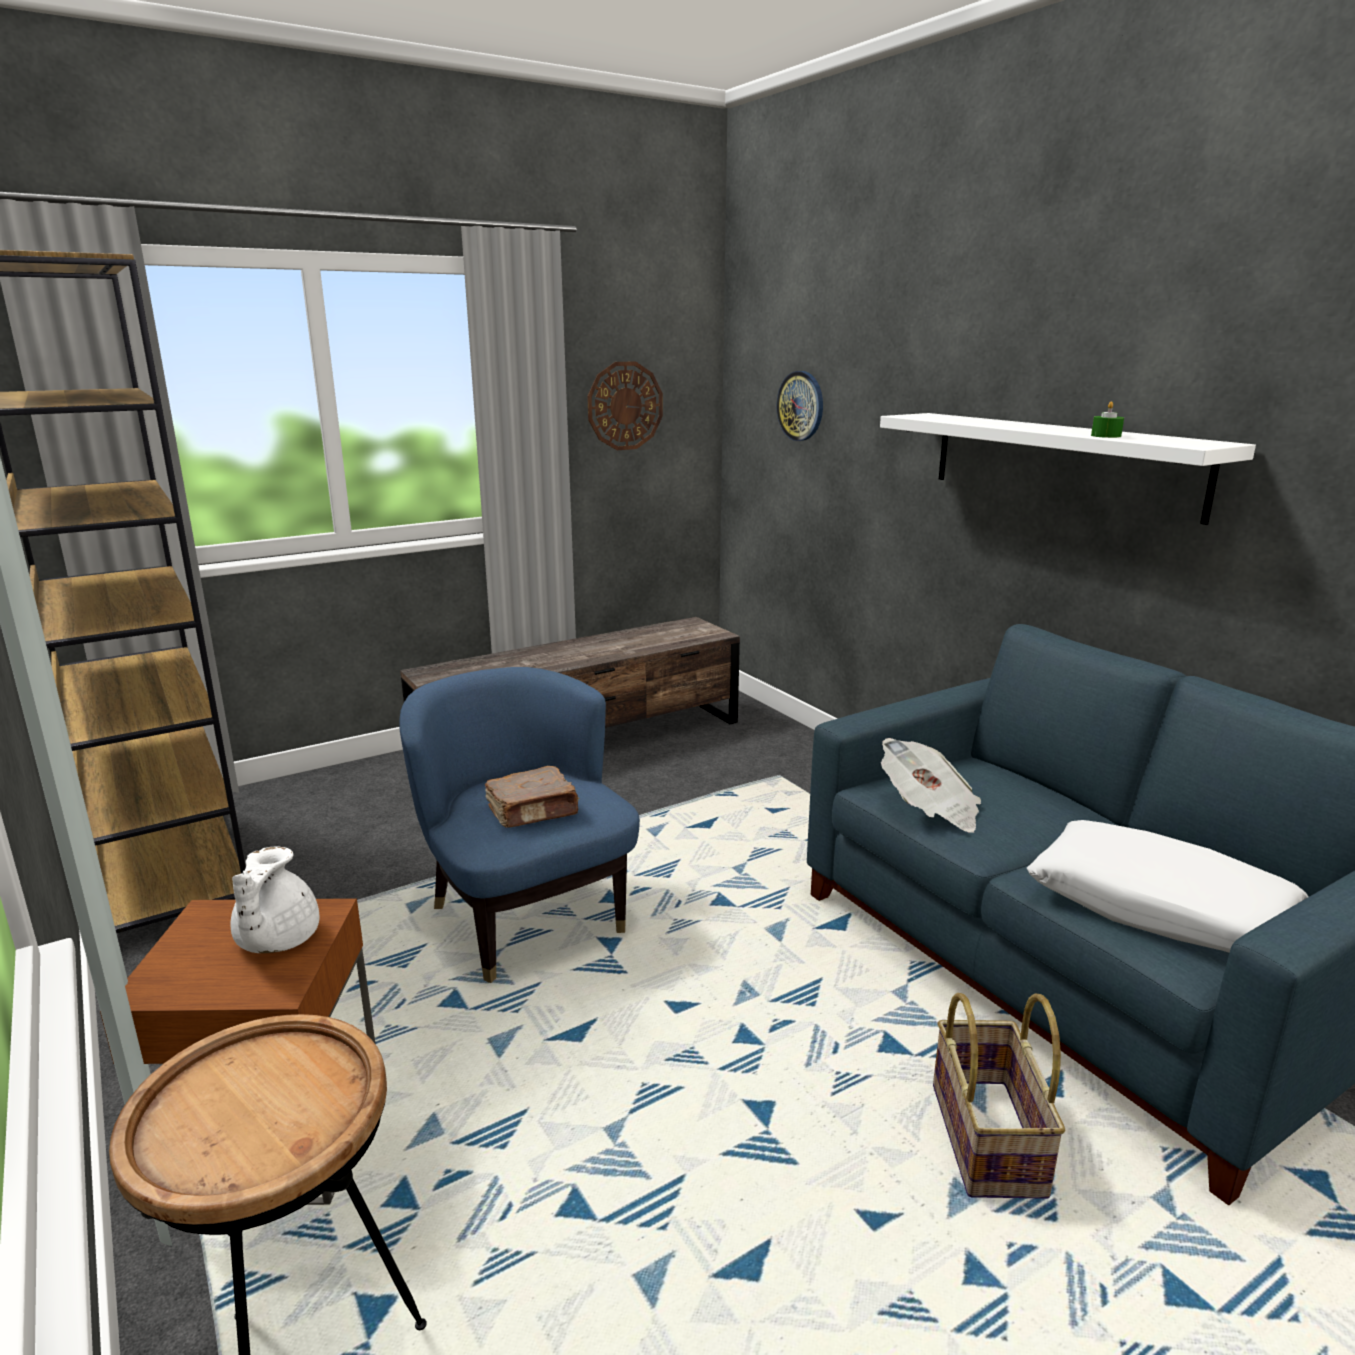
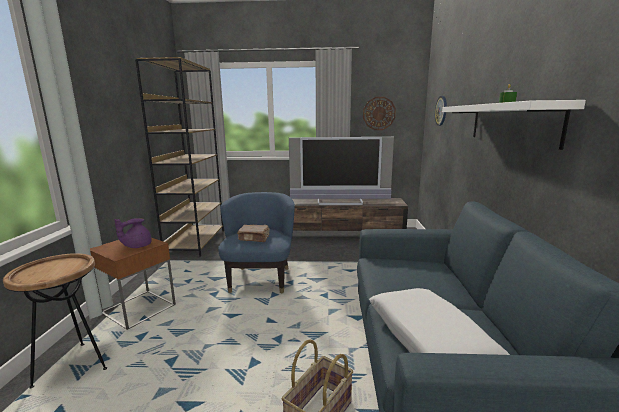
camera: 35 degrees right, 5 degrees down
(275, 940) = (137, 246): white teapot -> purple teapot
(581, 655) = (340, 202): none -> television
(929, 810) = (382, 272): newspaper -> none

